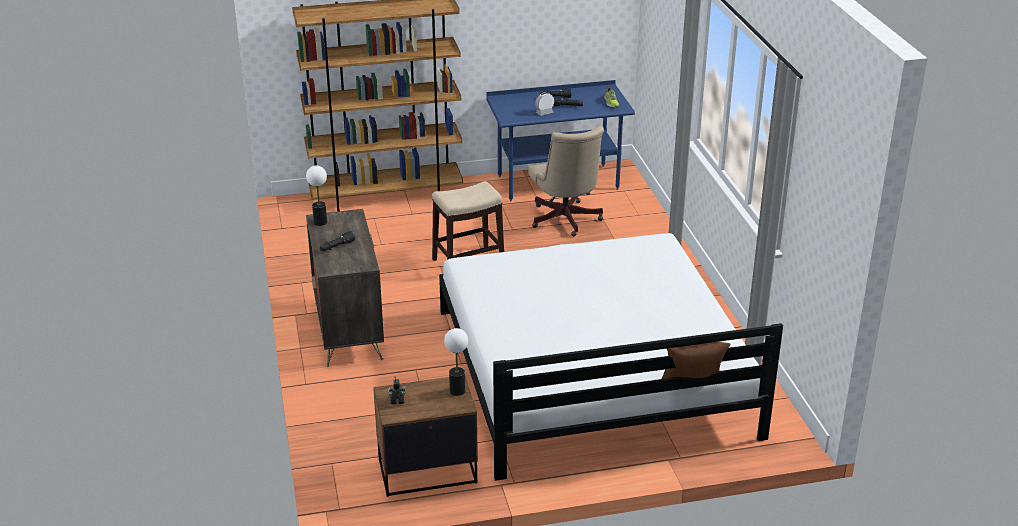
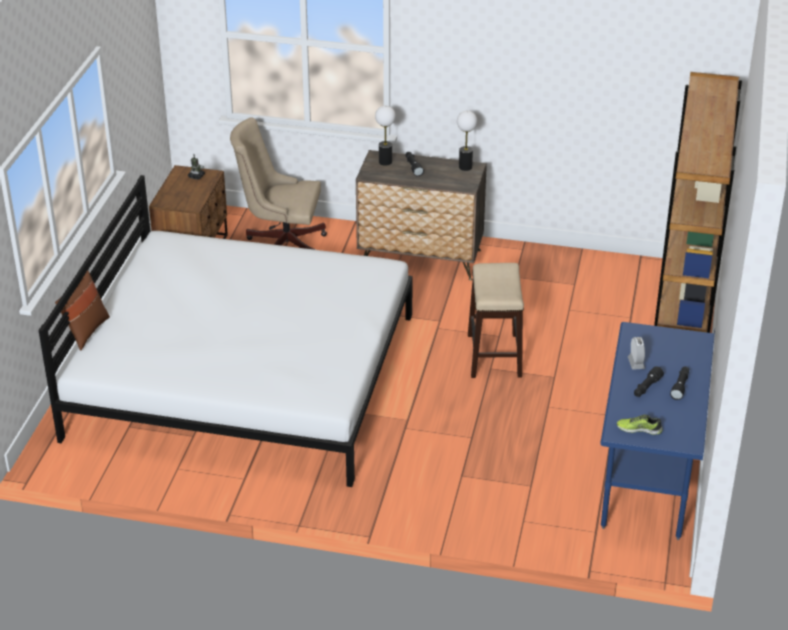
camera: 115 degrees right, 5 degrees up
(457, 391) = (182, 204): table lamp -> table lamp (385, 162)
(565, 221) = (543, 453): beige office chair -> beige office chair (281, 243)

